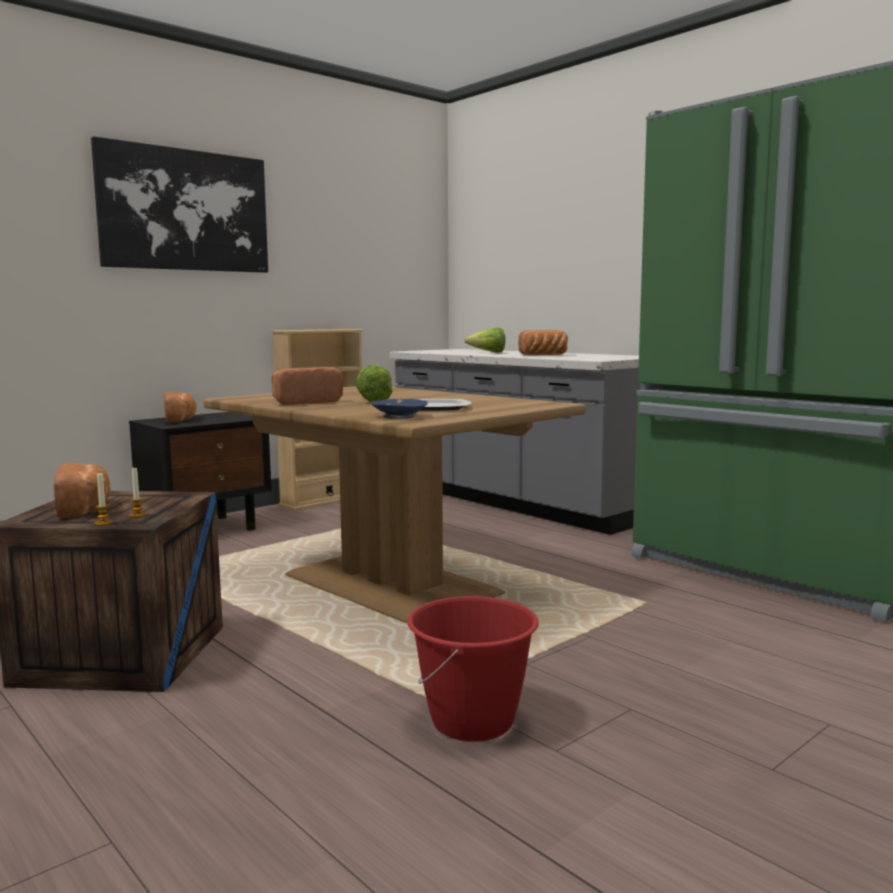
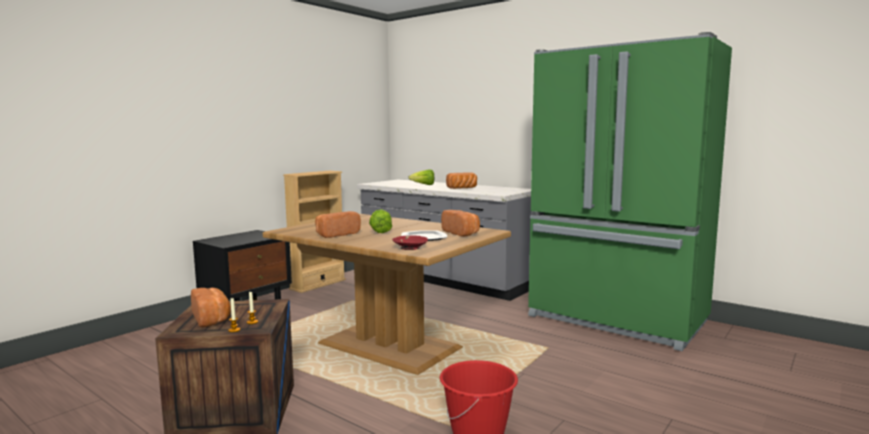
camera: 10 degrees left, 0 degrees up
(181, 419) = (229, 239): bread -> bread (462, 233)
(185, 210) = (226, 97): picture -> none
(398, 416) = (409, 247): blue bowl -> red bowl

